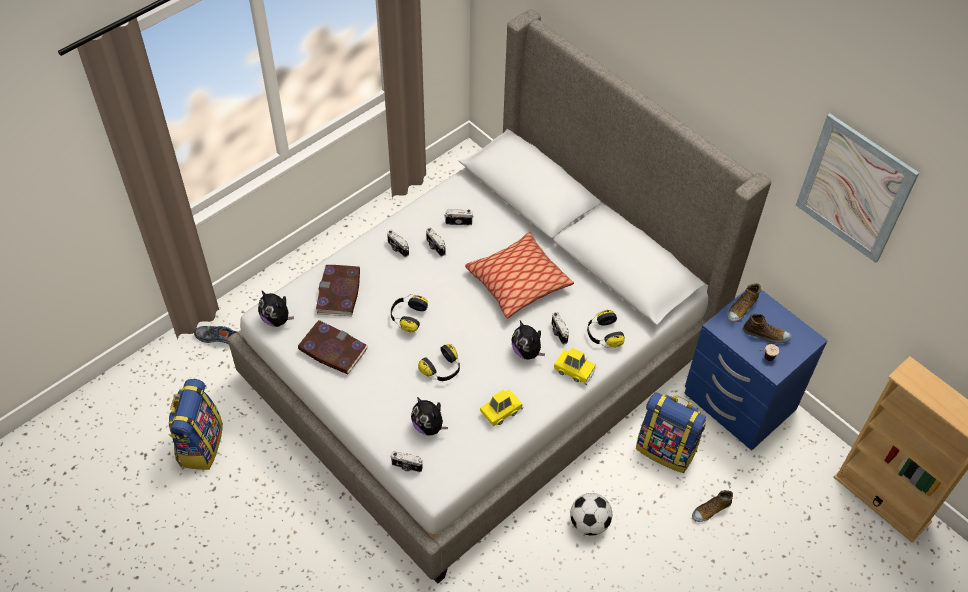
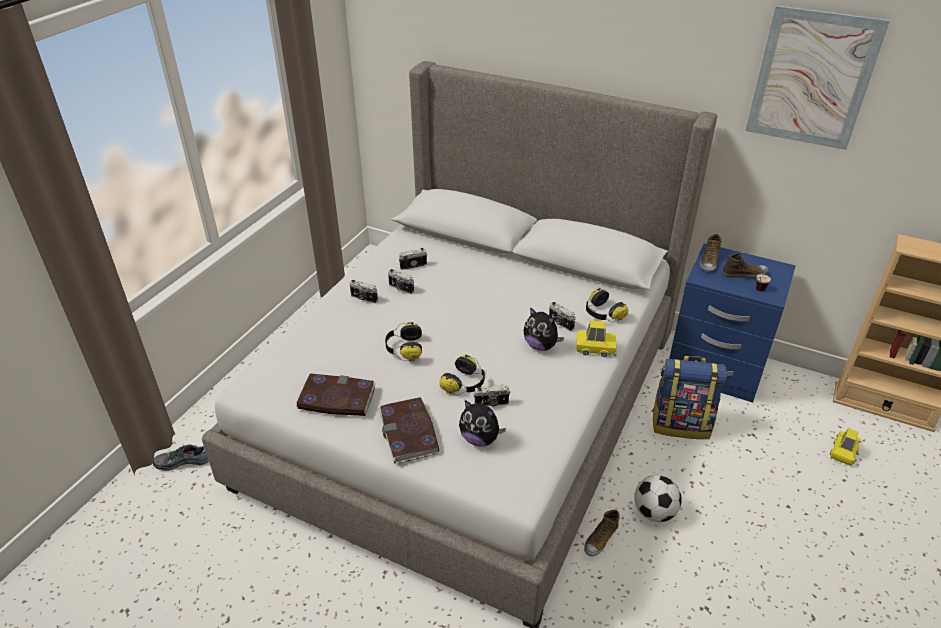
camera: 20 degrees left, 15 degrees down
(200, 444) = (194, 576): backpack -> none
(277, 319) = (260, 389): plush toy -> none
(339, 292) = (320, 347): book -> book (409, 433)
(406, 467) = (477, 486): camera -> camera (491, 404)
(501, 411) = (547, 402): yellow toy car -> yellow toy car (843, 452)
(518, 282) = (497, 295): pillow -> none
(711, 509) = (754, 462): shoe -> shoe (600, 539)

